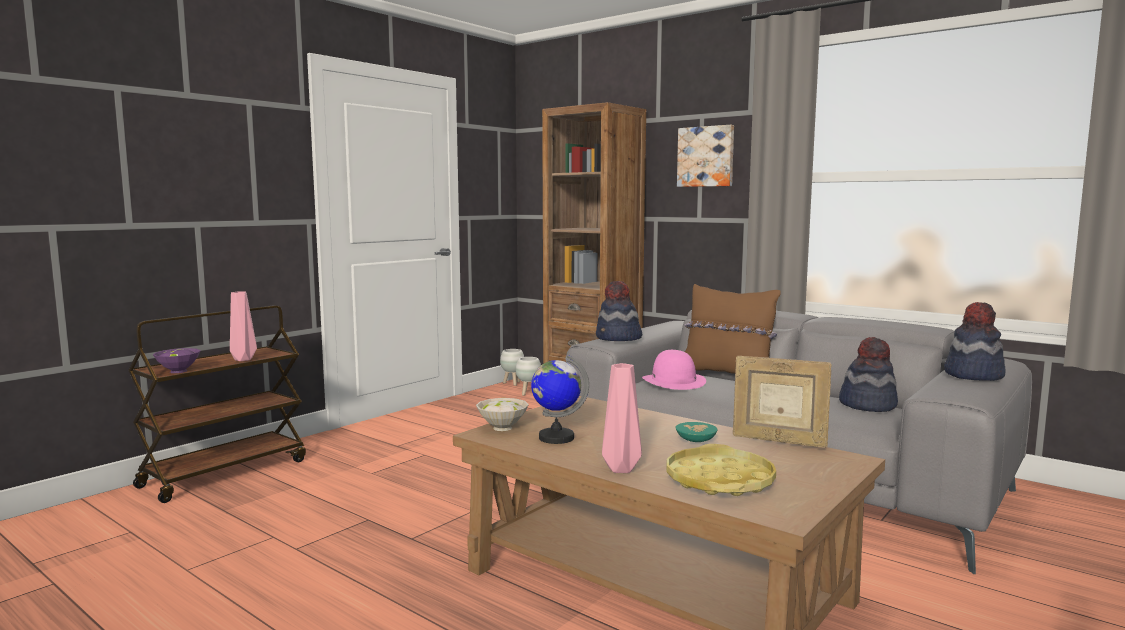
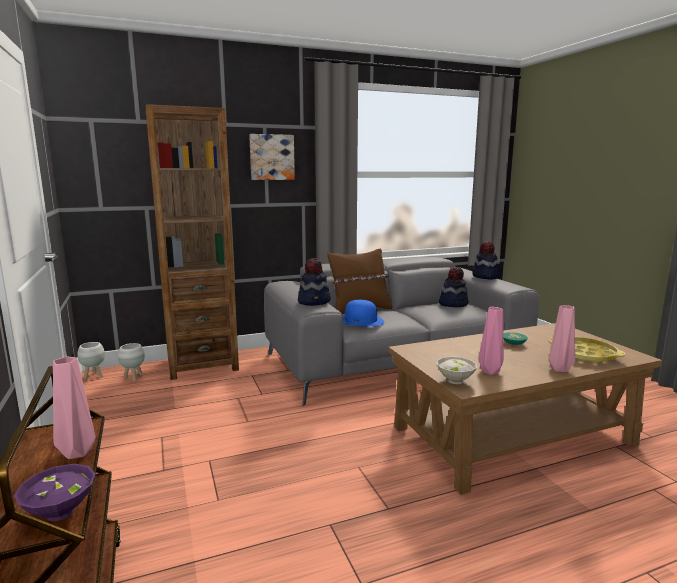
camera: 60 degrees left, 5 degrees up
(556, 438) = (489, 371): globe -> pink vase
(674, 381) = (361, 321): pink hat -> blue hat
(778, 441) = (524, 330): picture frame -> none

